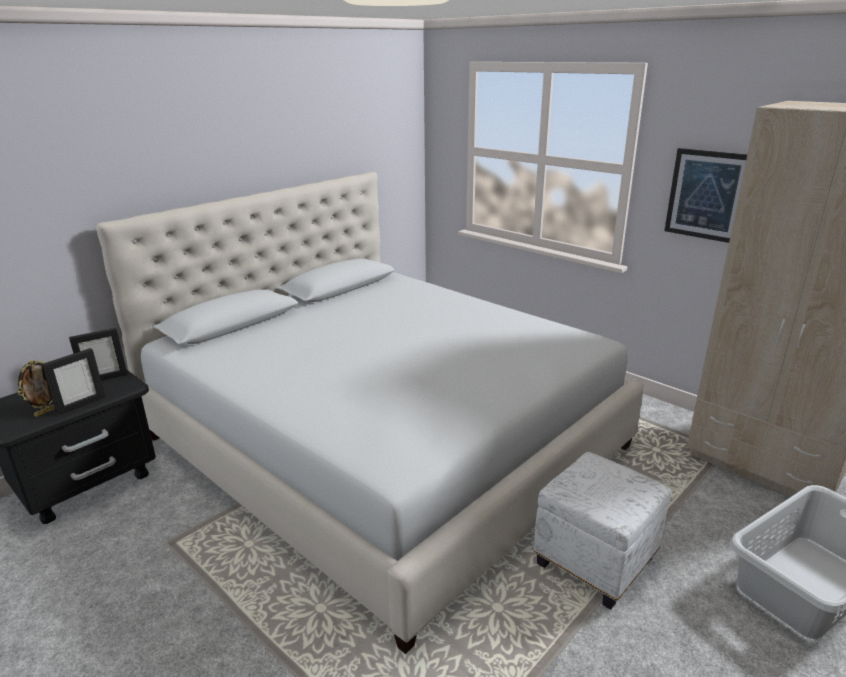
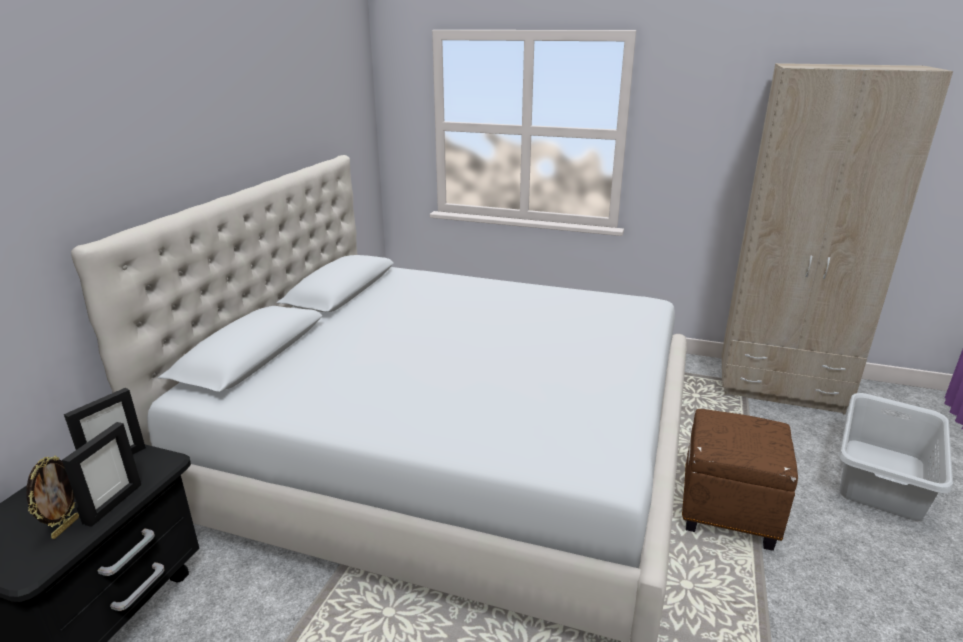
camera: 25 degrees left, 0 degrees up
(594, 560) = (726, 510): white ottoman -> brown ottoman
(707, 195) = (702, 153): picture -> none

